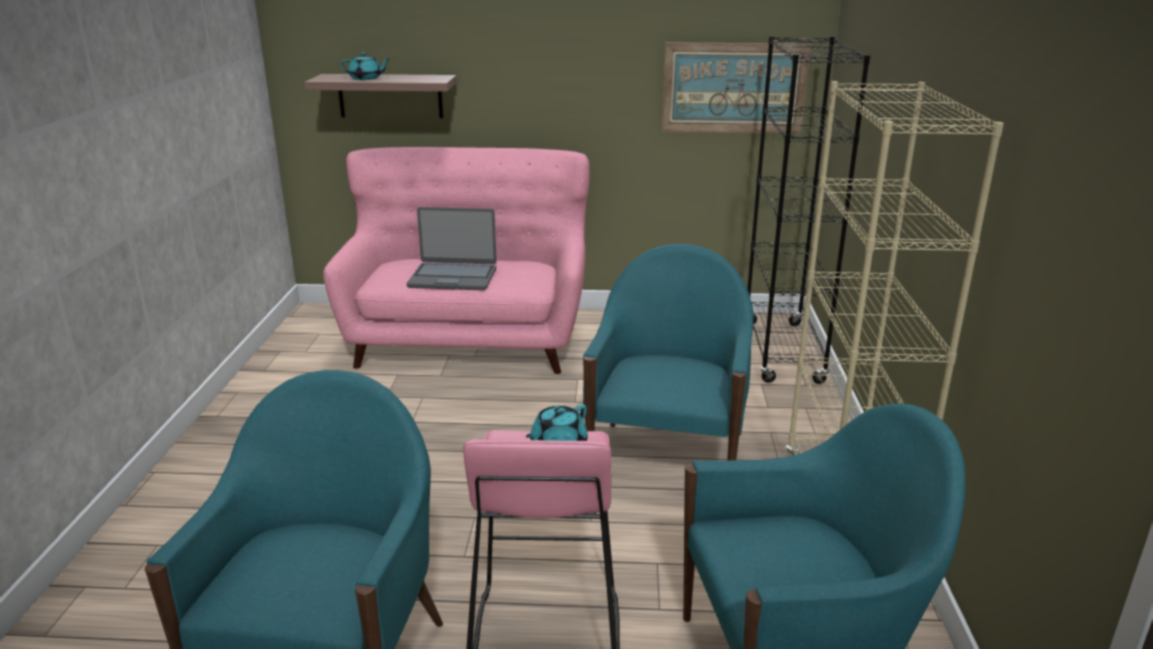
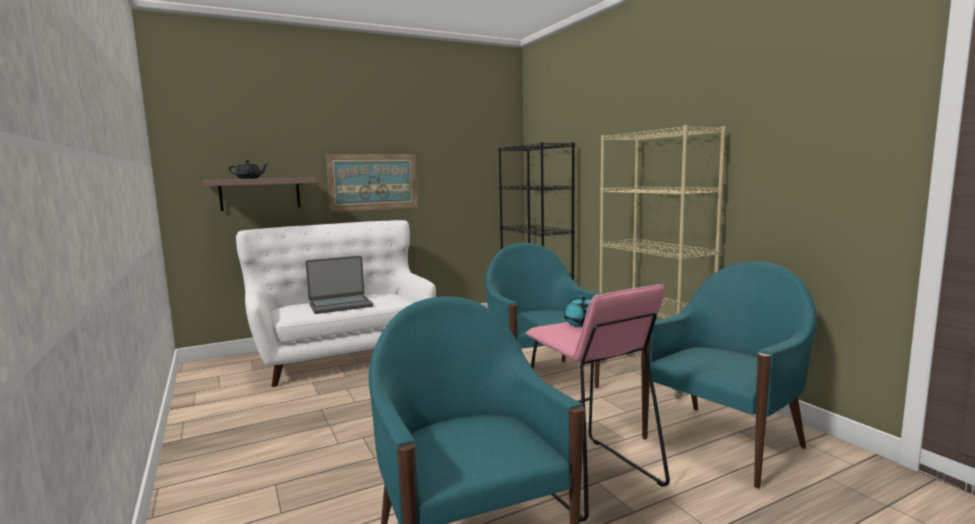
camera: 30 degrees left, 15 degrees down
(366, 78) = (249, 178): turquoise teapot -> black teapot
(469, 339) = (343, 355): pink sofa -> white sofa
(734, 88) = (477, 179): picture -> picture (373, 182)

